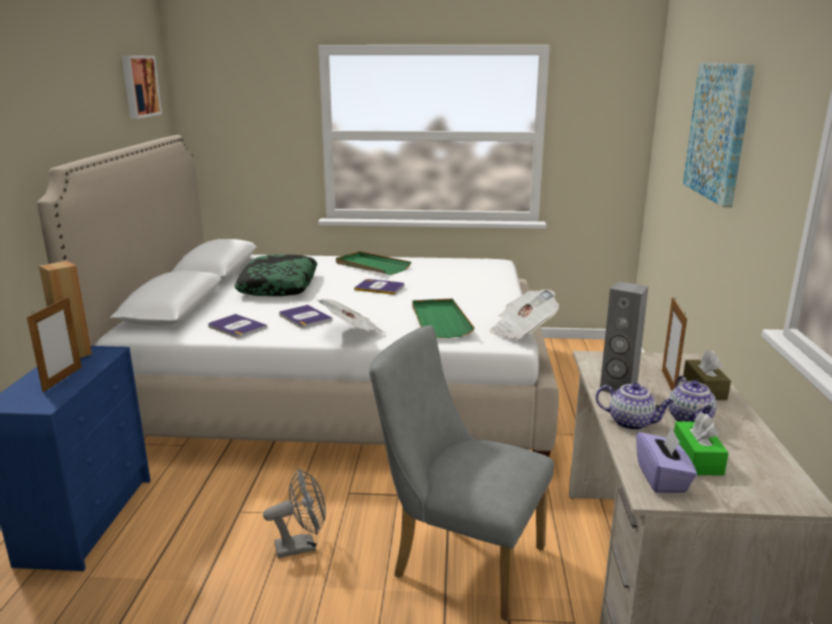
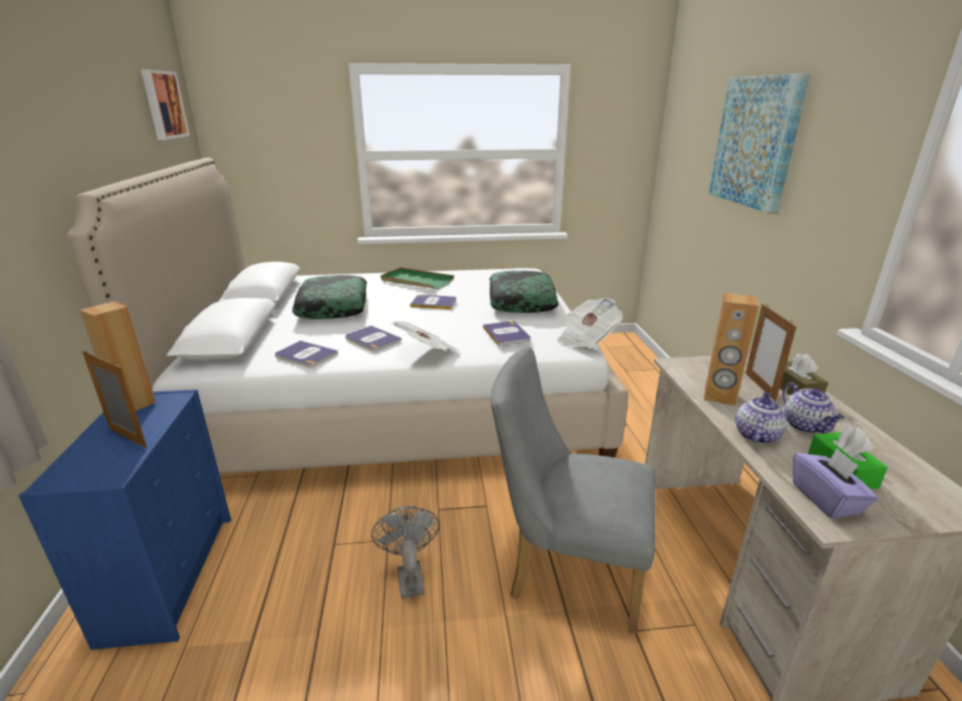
camera: 10 degrees left, 5 degrees up
(62, 379) = (127, 437): picture frame -> picture frame turned 60 degrees counterclockwise
(302, 546) = (409, 576): grey fan -> grey fan turned 75 degrees counterclockwise
(439, 321) = (506, 334): green tray -> book
(472, 291) = (521, 301): none -> pillow
(618, 388) = (719, 397): grey speaker -> brown speaker
(632, 422) = (756, 434): teapot -> teapot turned 75 degrees counterclockwise

